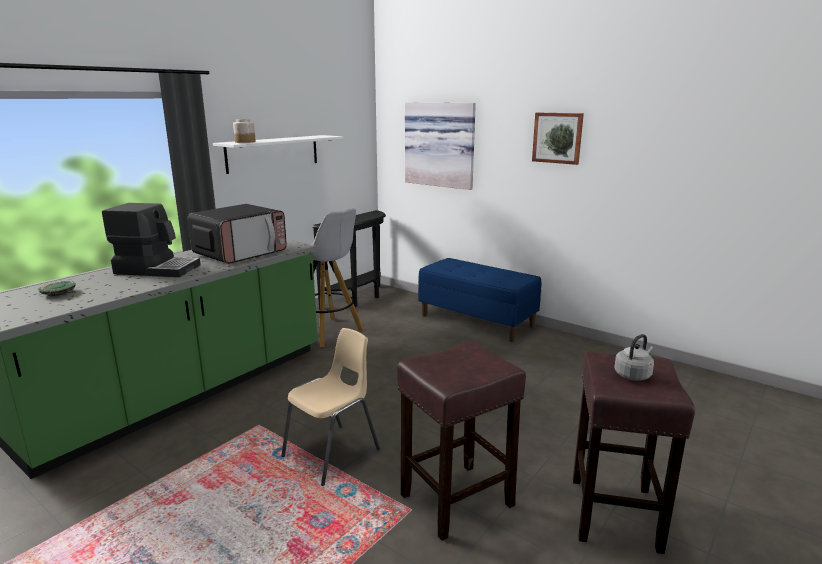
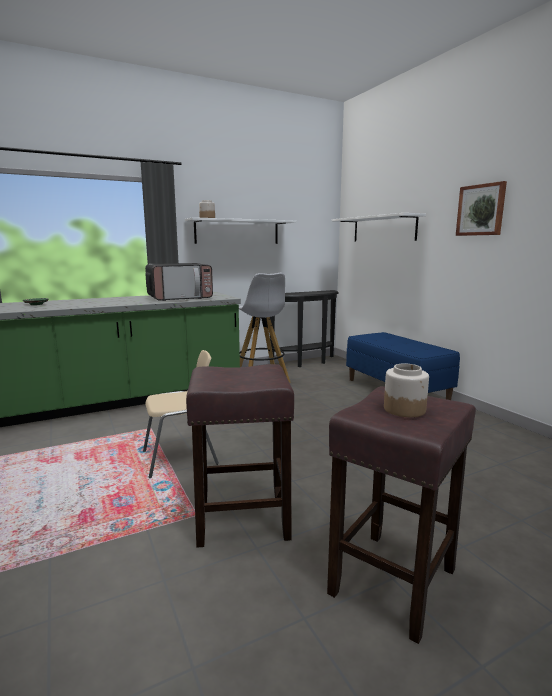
camera: 25 degrees right, 5 degrees down
(157, 269) = (113, 300): coffee machine -> none
(440, 144) = (383, 229): picture -> white shelf
(633, 375) = (404, 409): grey kettle -> jar

